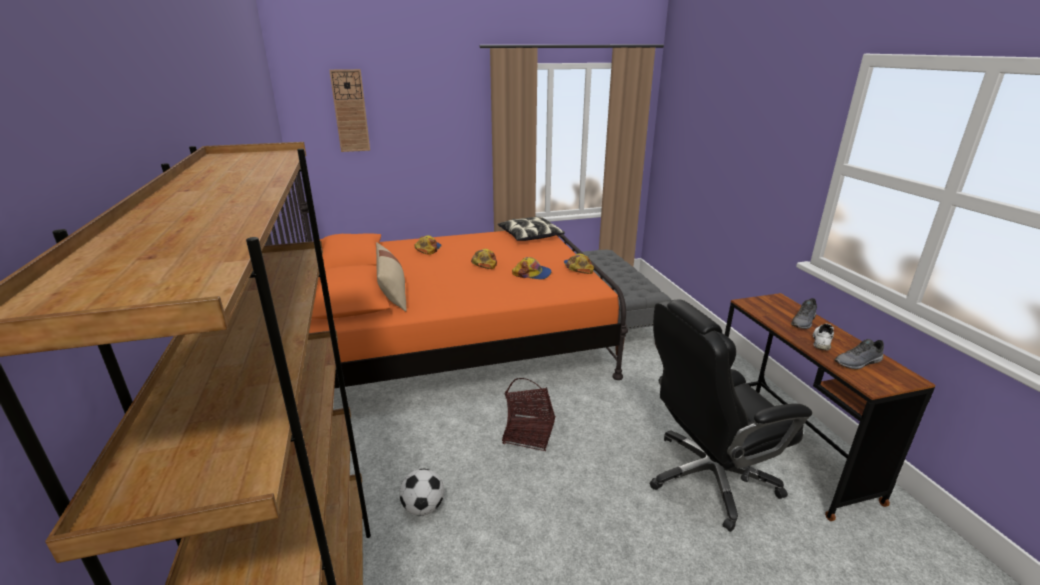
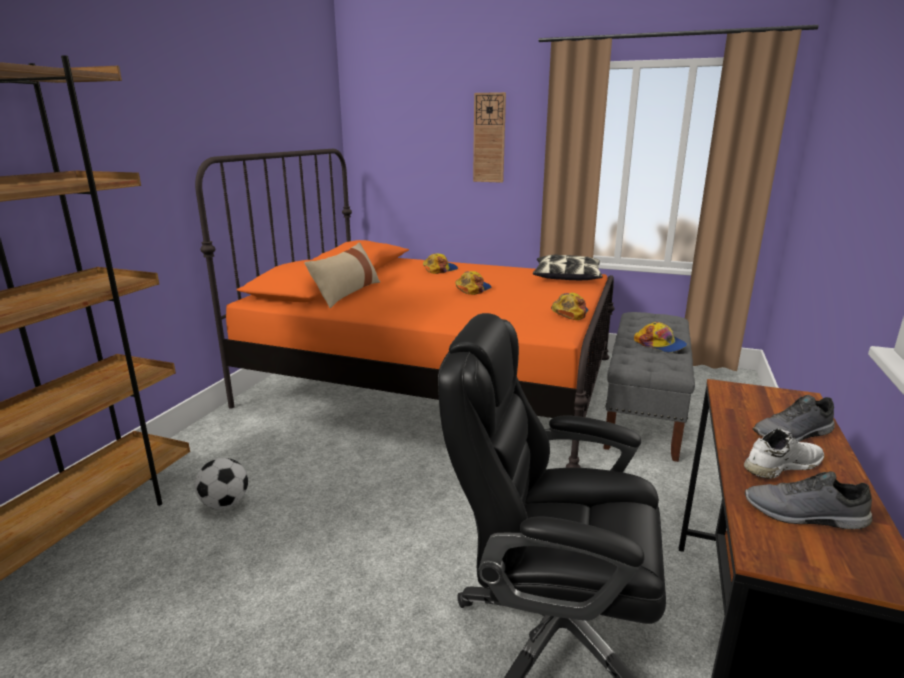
camera: 35 degrees right, 5 degrees down
(350, 111) = (403, 117): wall clock -> wall clock (489, 138)
(528, 433) = (398, 484): basket -> none
(532, 274) = (506, 307): cap -> cap (660, 344)

